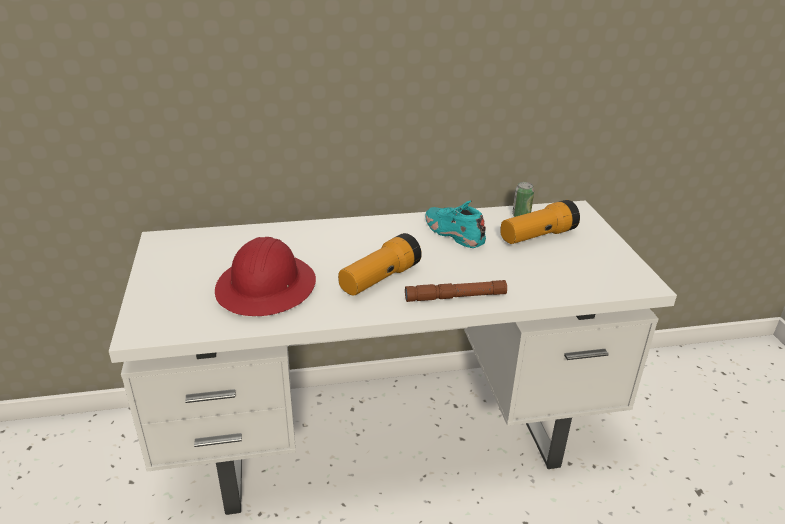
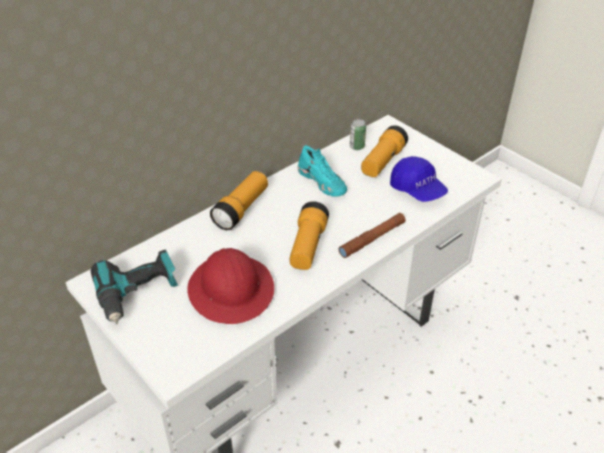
camera: 30 degrees left, 10 degrees up
(185, 260) = (138, 293): none -> power drill
(348, 229) = (241, 209): none -> flashlight
(453, 233) = (322, 182): turquoise shoe -> turquoise shoe turned 150 degrees counterclockwise
(554, 272) = (417, 190): none -> blue cap

